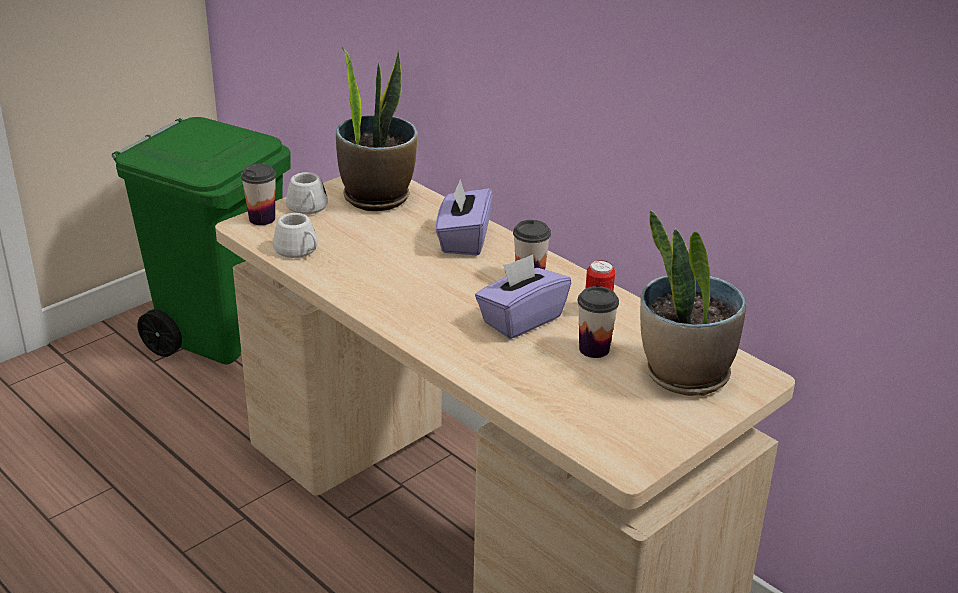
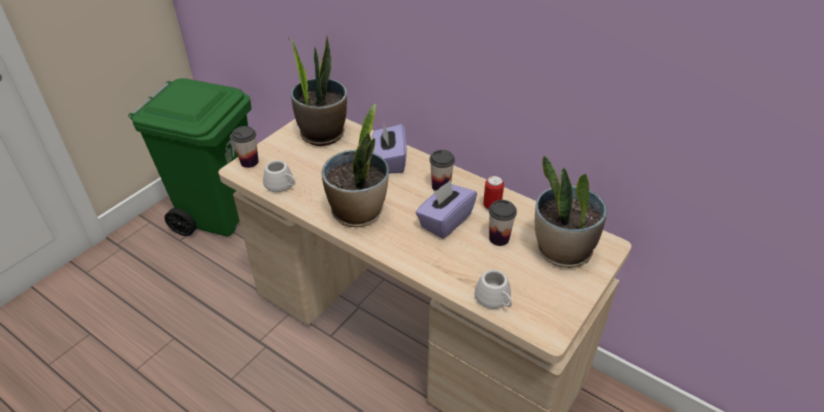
camera: 10 degrees left, 10 degrees up
(308, 209) = (279, 149): white mug -> white mug (495, 300)
(398, 294) = (358, 212): none -> potted plant

